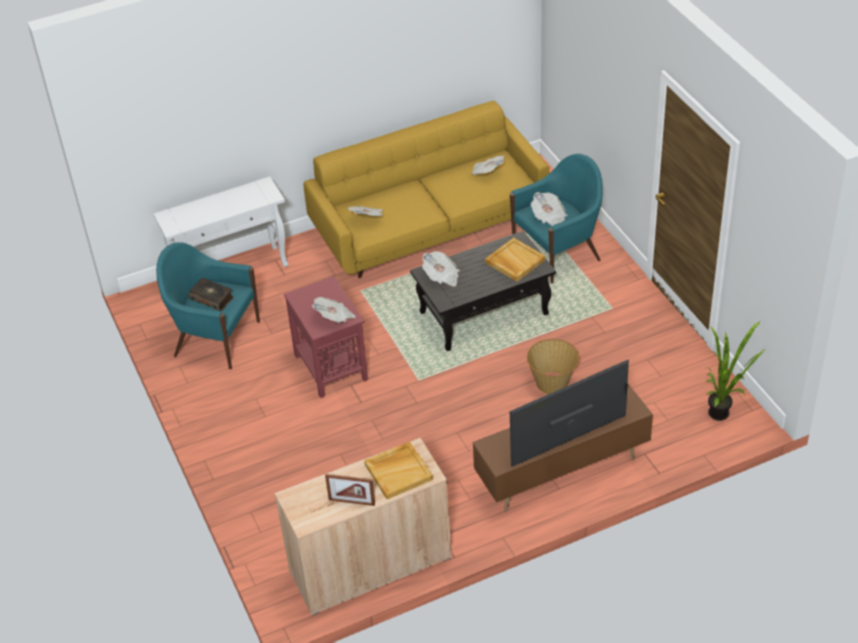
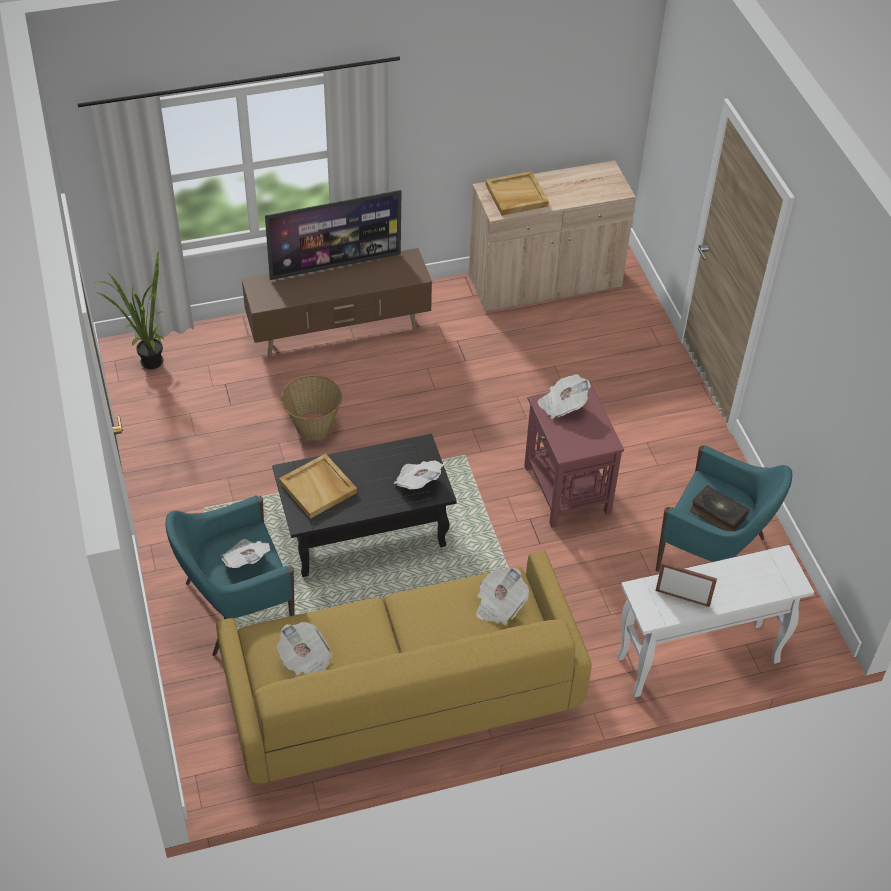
camera: 175 degrees left, 5 degrees up
(351, 502) = (563, 179): picture frame -> picture frame (682, 598)

